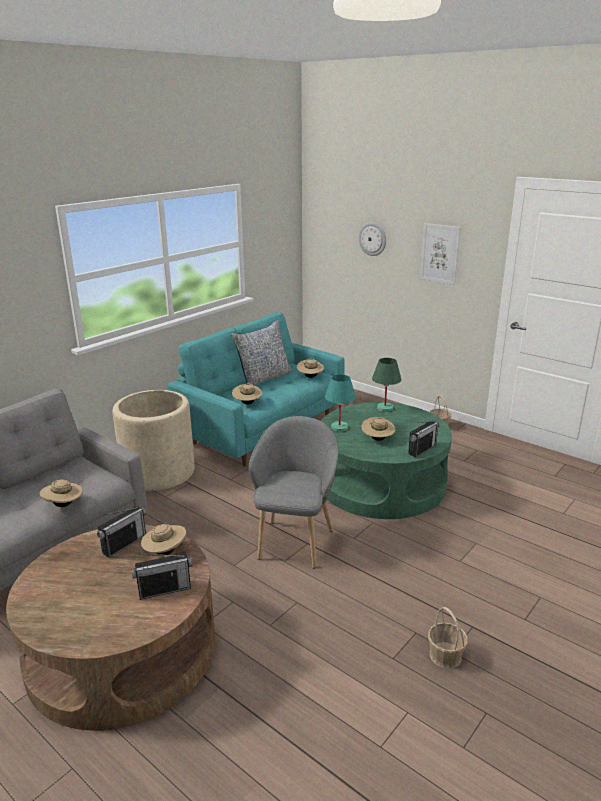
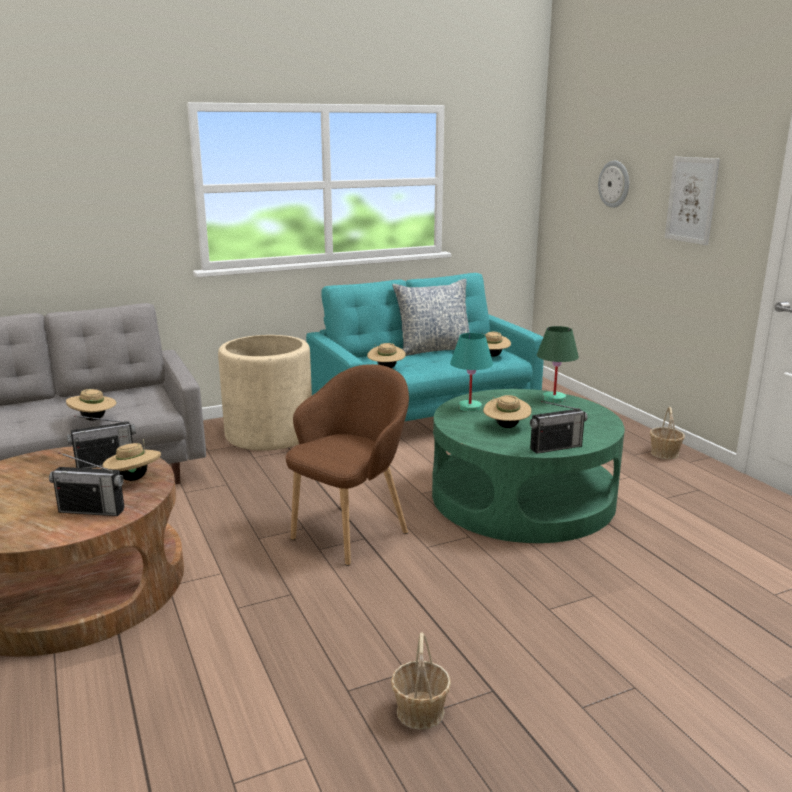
camera: 25 degrees right, 5 degrees down
(295, 541) = (351, 533): grey armchair -> brown armchair

